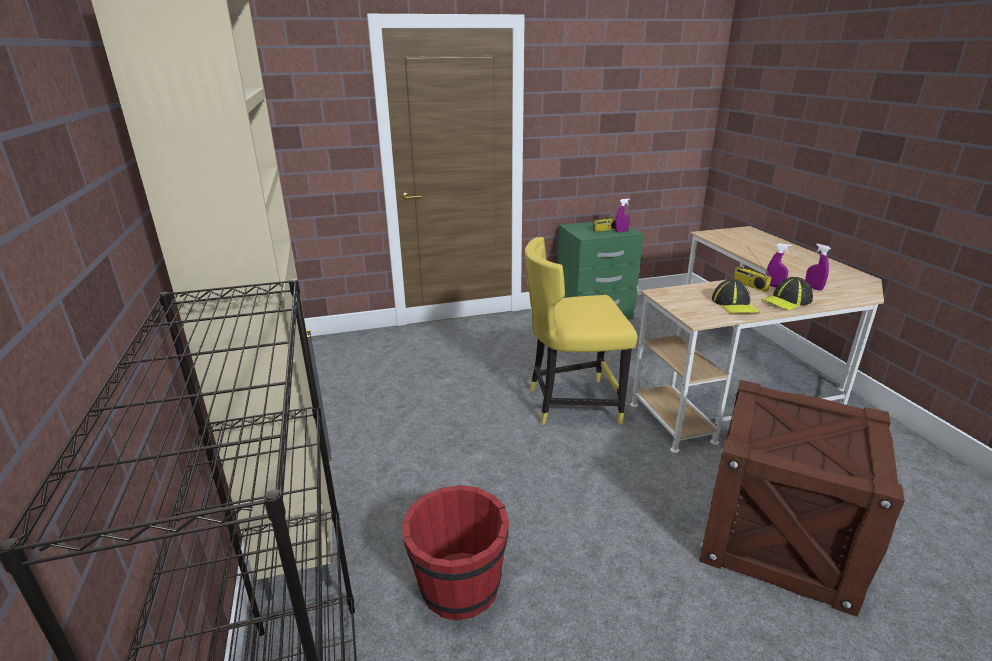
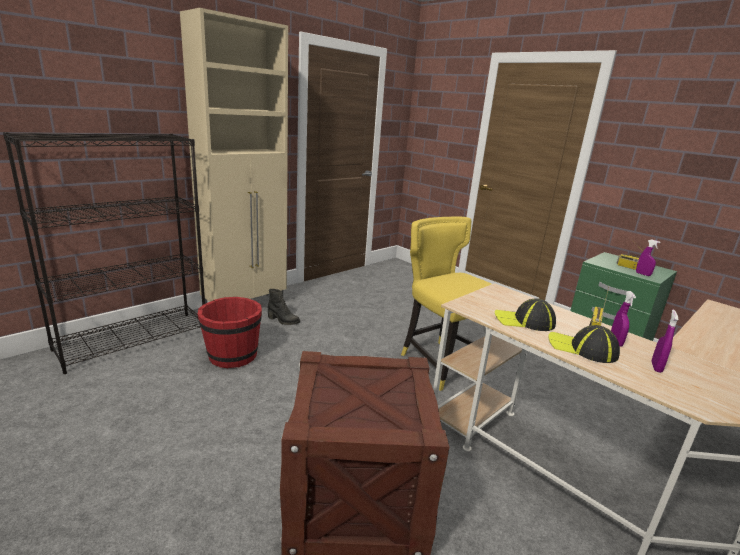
camera: 60 degrees right, 5 degrees down
(386, 503) = (283, 321): none -> black boot
(734, 304) = (524, 321): cap -> cap turned 45 degrees clockwise

